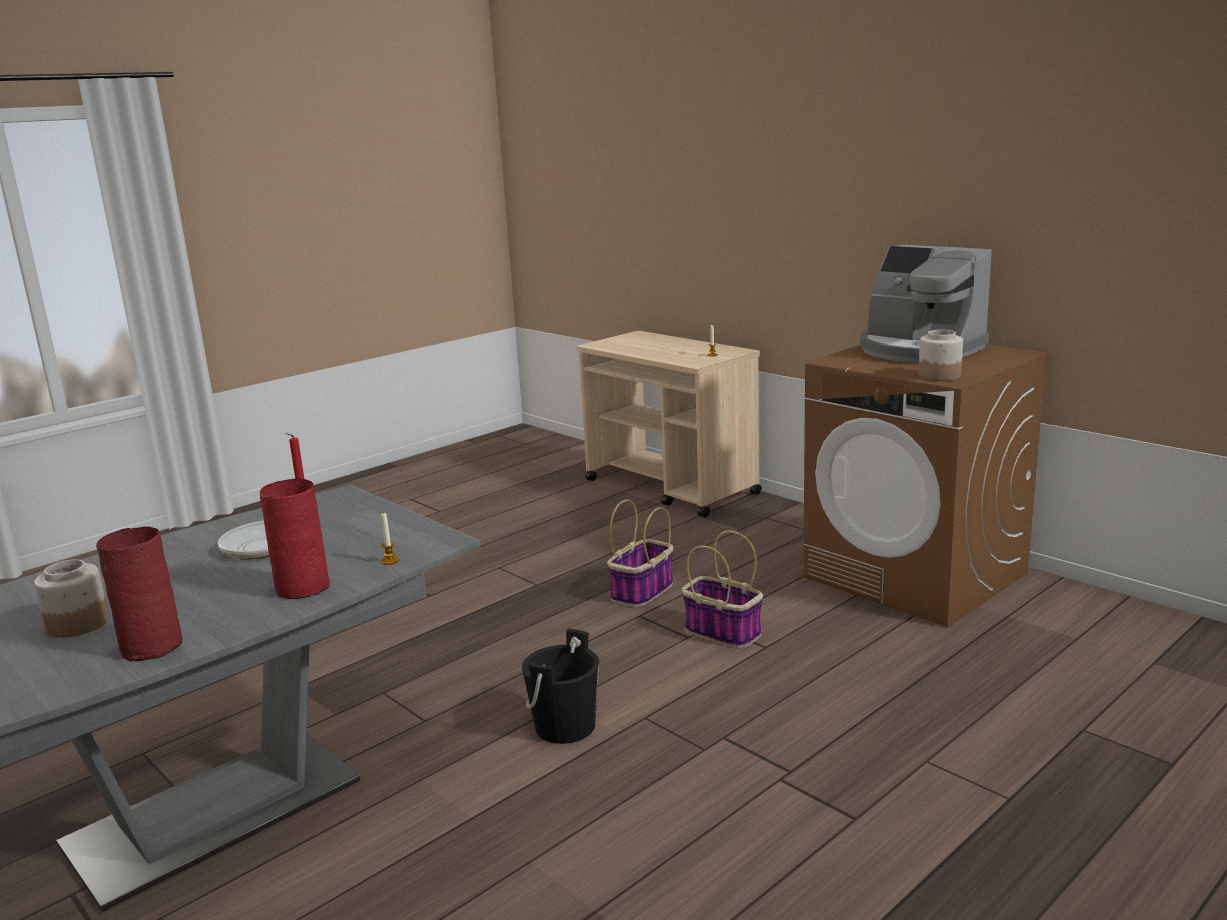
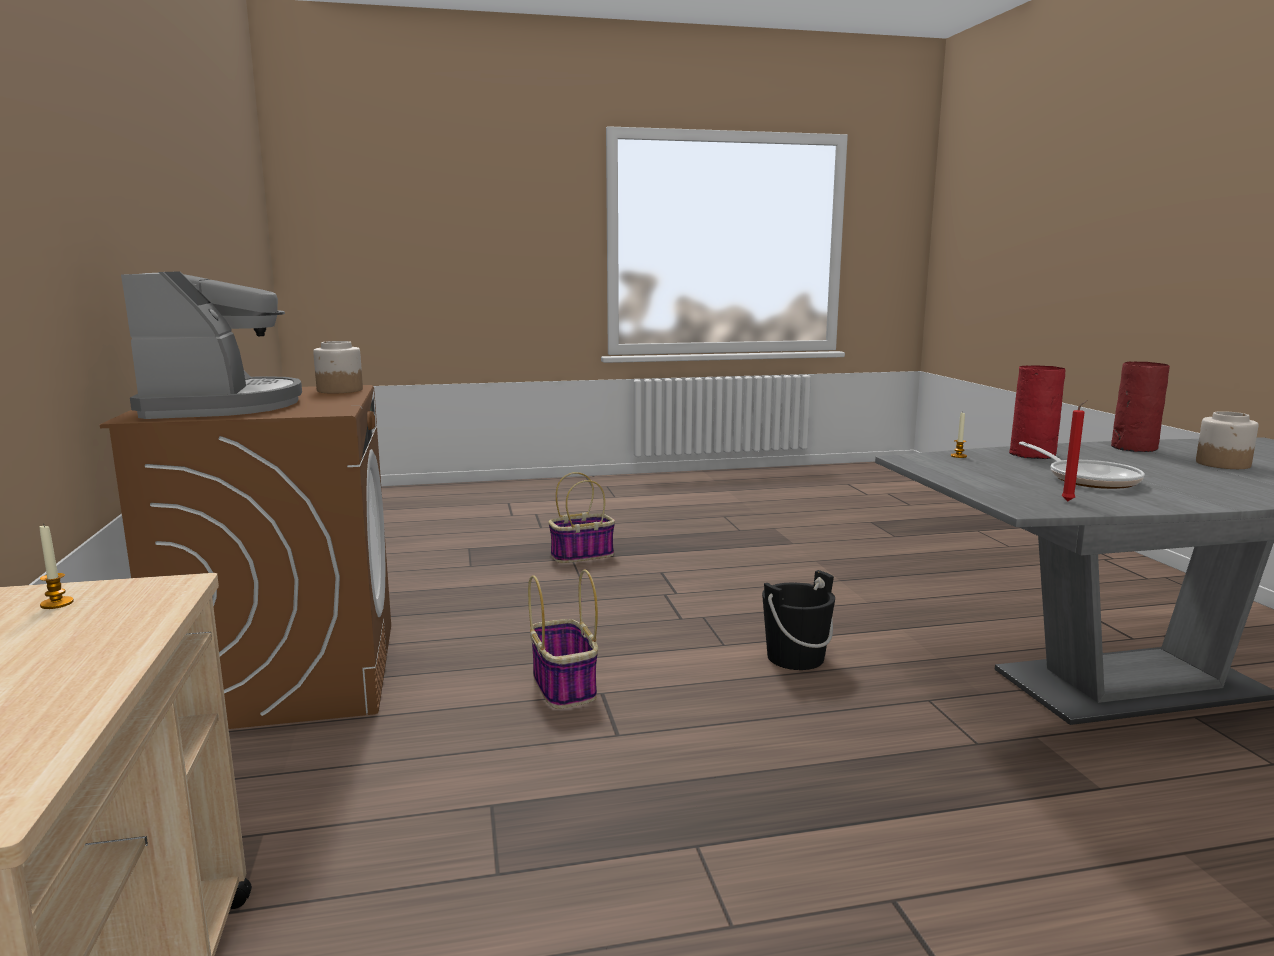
camera: 150 degrees left, 5 degrees down
(642, 592) = (572, 767): basket -> basket (582, 555)

